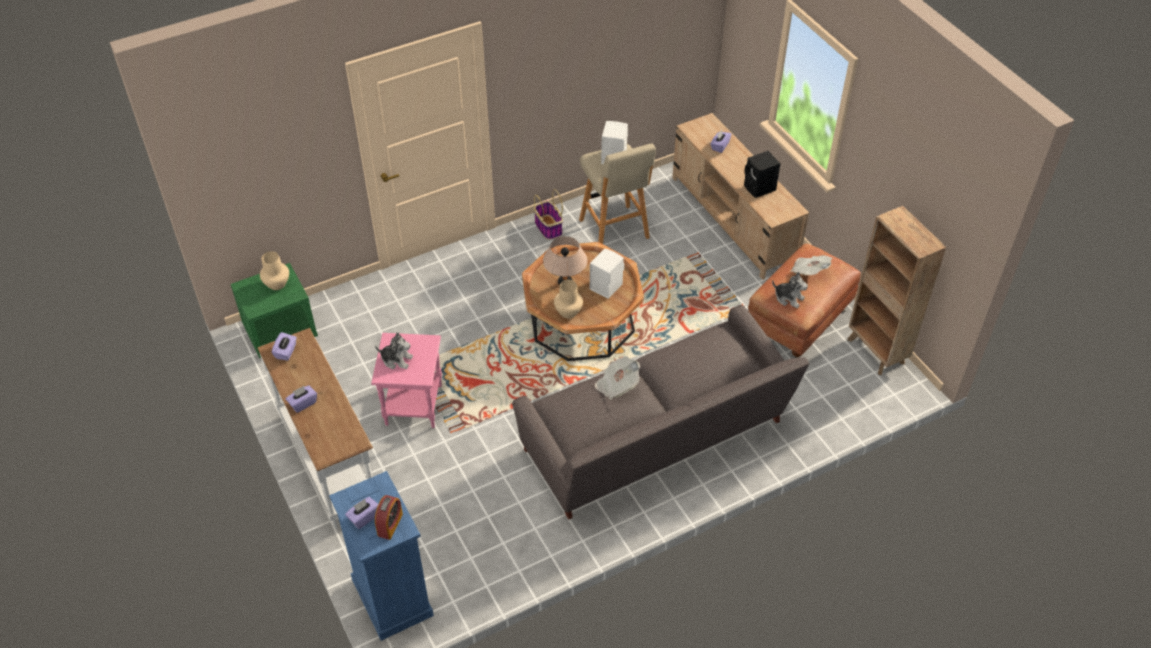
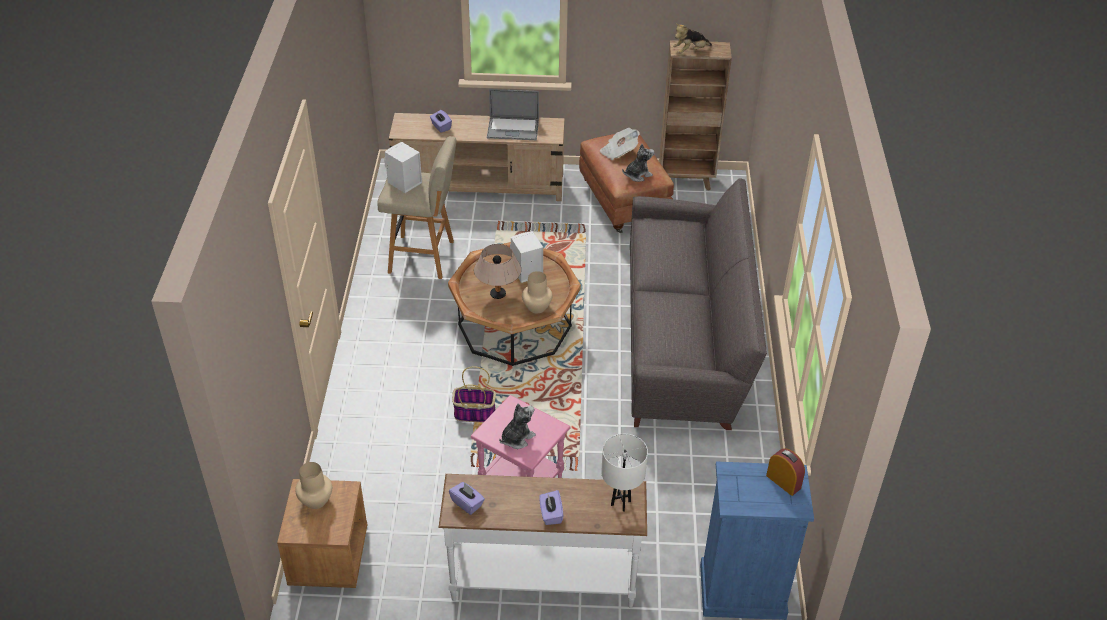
camera: 60 degrees left, 5 degrees down
(280, 331) = (328, 557): green nightstand -> brown nightstand
(338, 440) = (620, 503): none -> white table lamp
(364, 517) = (763, 497): purple tissue box -> none
(548, 227) = (377, 297): basket -> basket (473, 413)
(617, 385) = (662, 305): newspaper -> none
(760, 188) = (513, 129): black speaker -> laptop
(898, 226) = (690, 51): none -> plush toy

